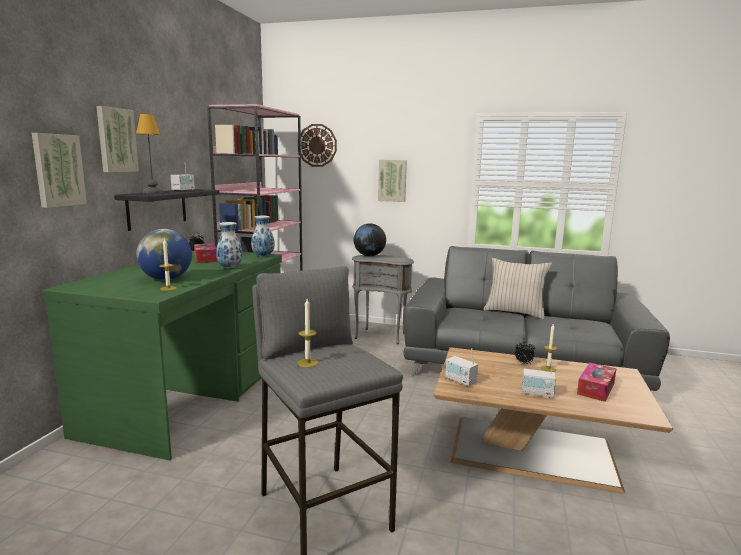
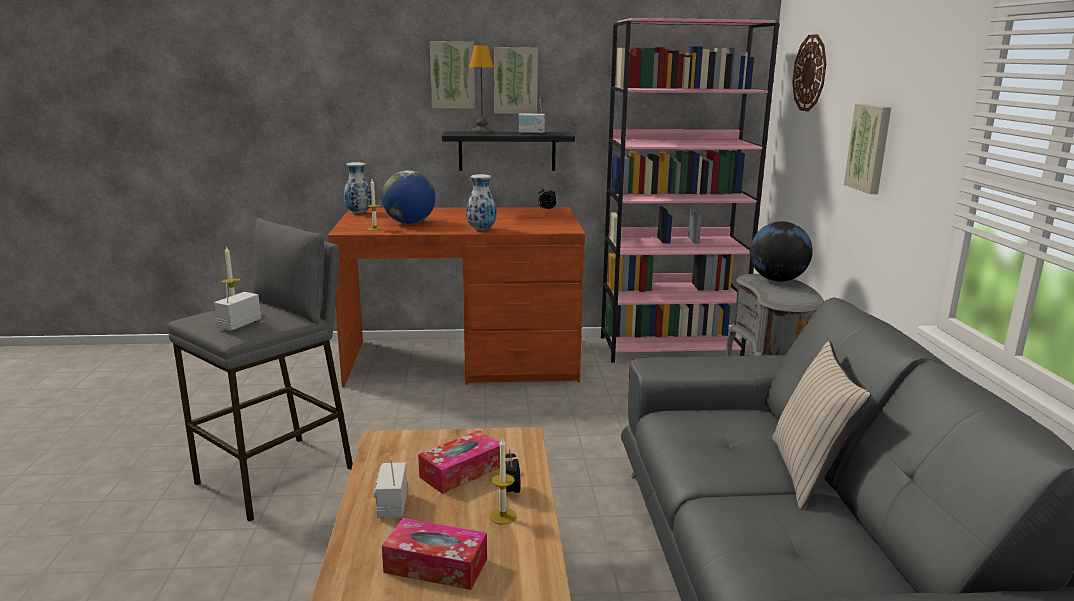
camera: 70 degrees right, 5 degrees up
(58, 170) = (379, 105): picture -> picture (515, 80)
(192, 395) = (464, 361): green desk -> brown desk
(205, 258) = (516, 217): tissue box -> tissue box (461, 471)
(263, 256) = (559, 229): vase -> vase (358, 212)
(460, 381) = (411, 444): radio -> radio (239, 325)

